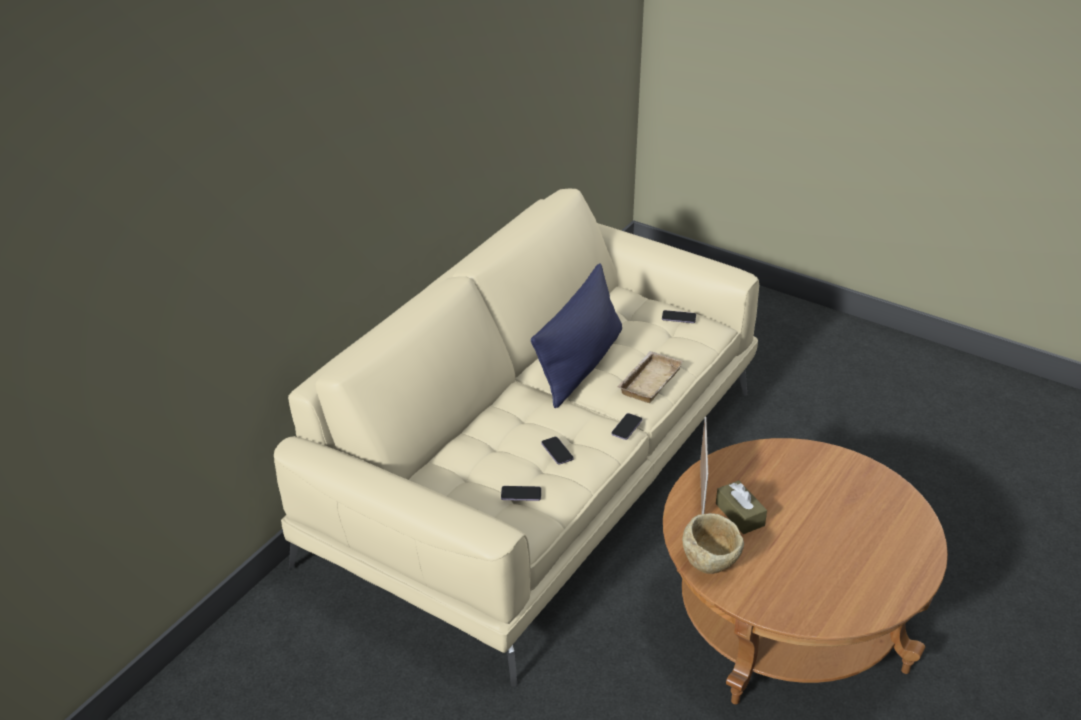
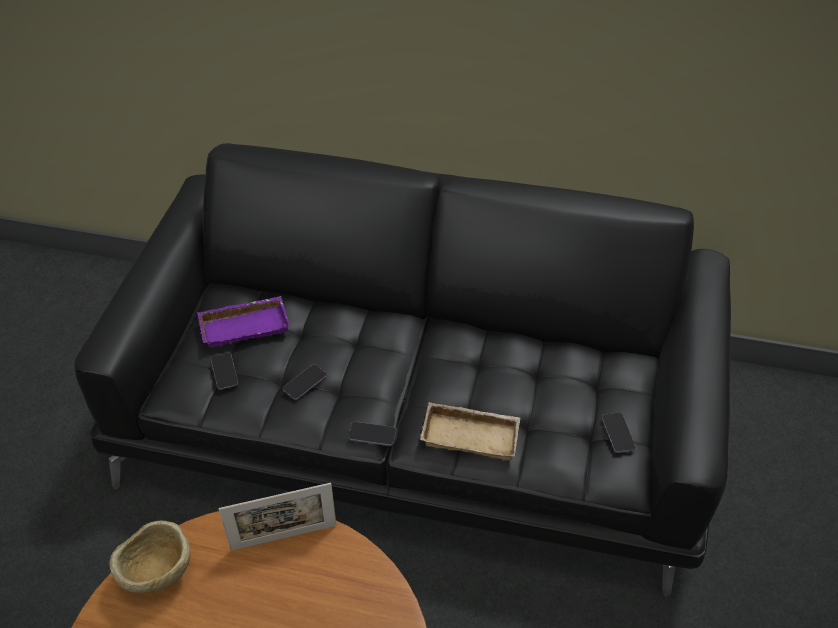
camera: 70 degrees right, 10 degrees up
(472, 472) = (245, 325): none -> purple tray
(540, 472) = (418, 421): beige sofa -> black sofa
(580, 364) = (472, 363): blue pillow -> none
(740, 514) = (250, 588): brown tissue box -> none

